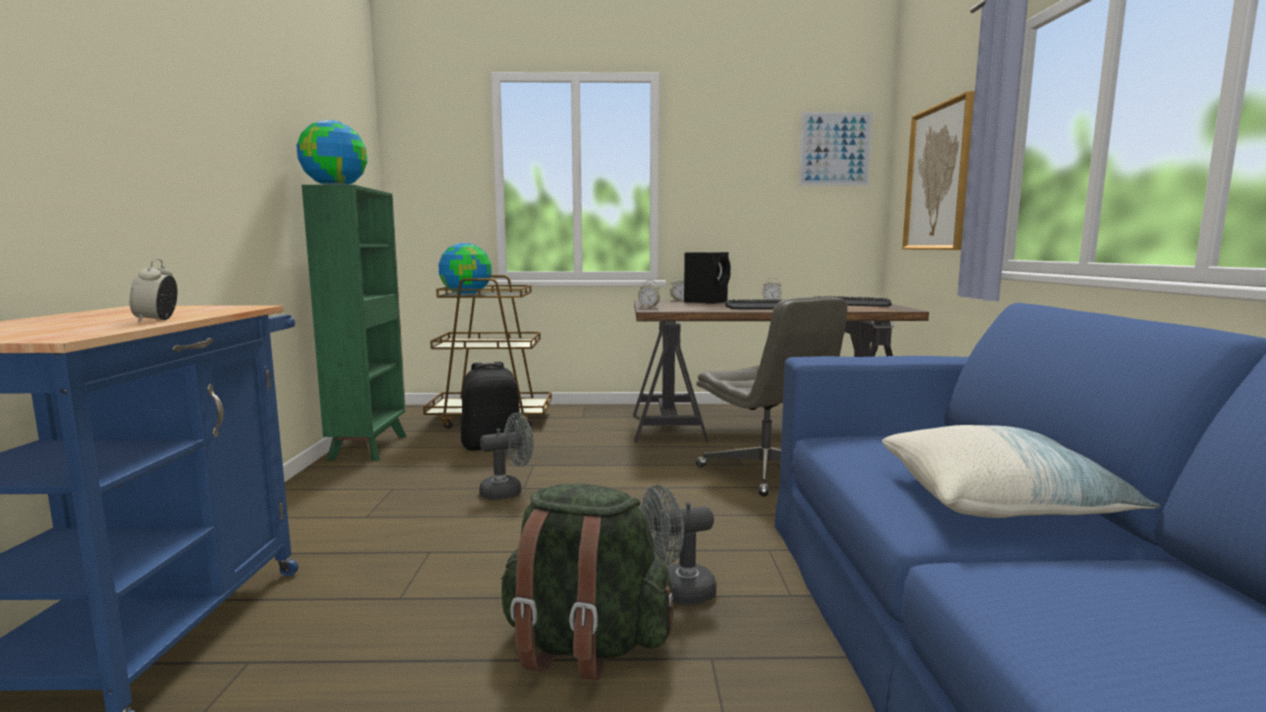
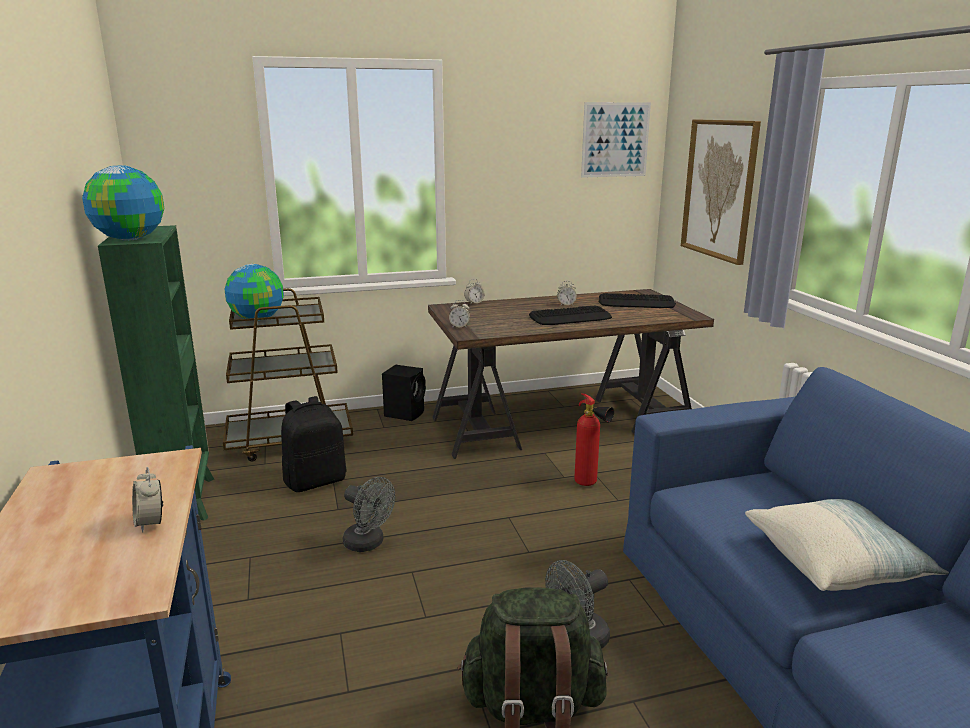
camera: 15 degrees left, 10 degrees up
(508, 491) = (368, 543): grey fan -> grey fan turned 75 degrees clockwise
(707, 302) = (504, 306): black speaker -> black speaker (405, 413)
(766, 472) = (590, 485): grey office chair -> fire extinguisher

